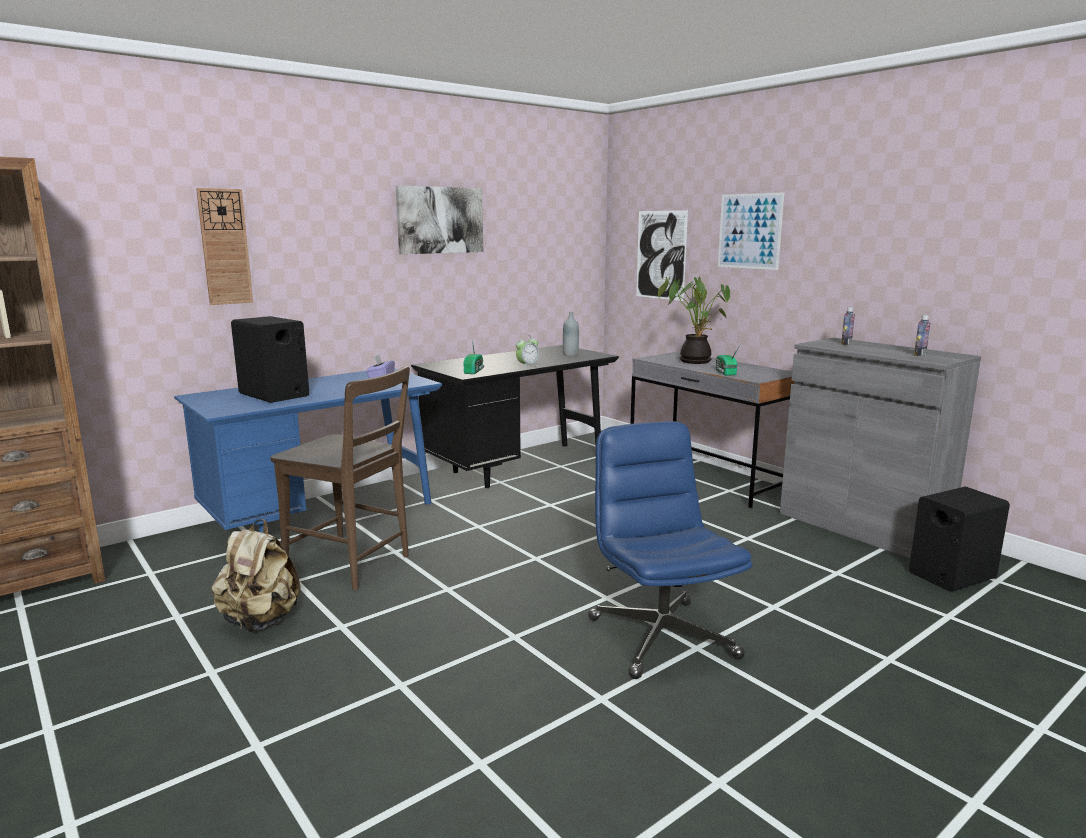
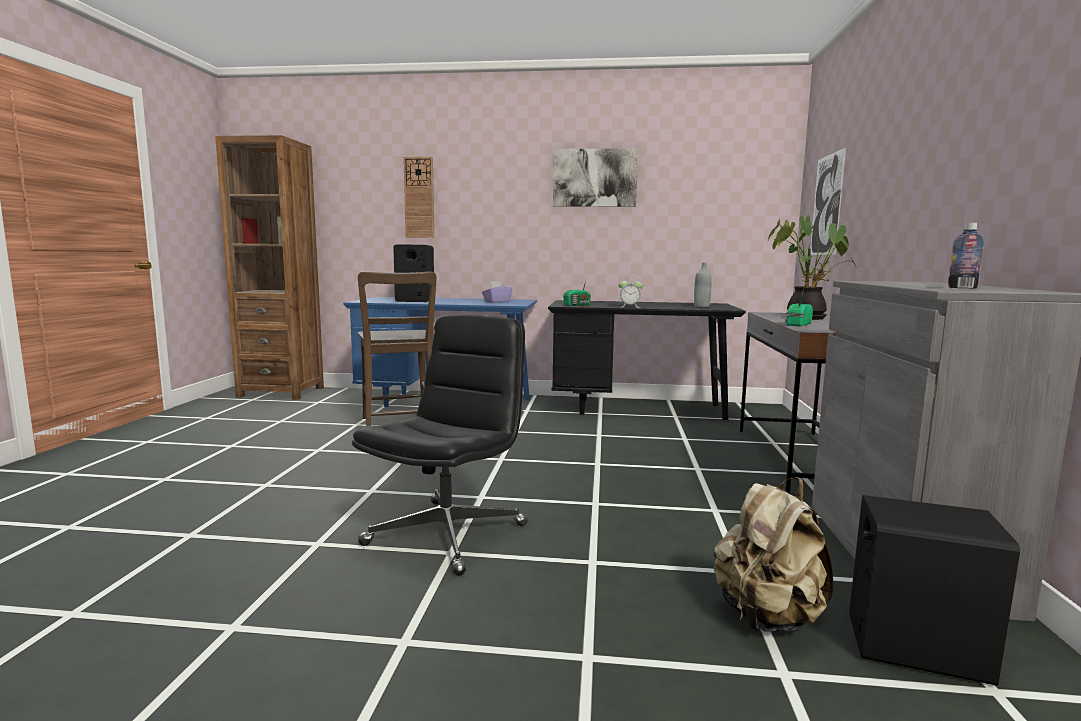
camera: 45 degrees right, 5 degrees down
(260, 621) = (298, 434): beige backpack -> beige backpack (768, 617)
(660, 637) = (447, 534): blue office chair -> black office chair
(749, 231) = (883, 157): picture -> none
(846, 344) = (909, 282): bottle -> none

